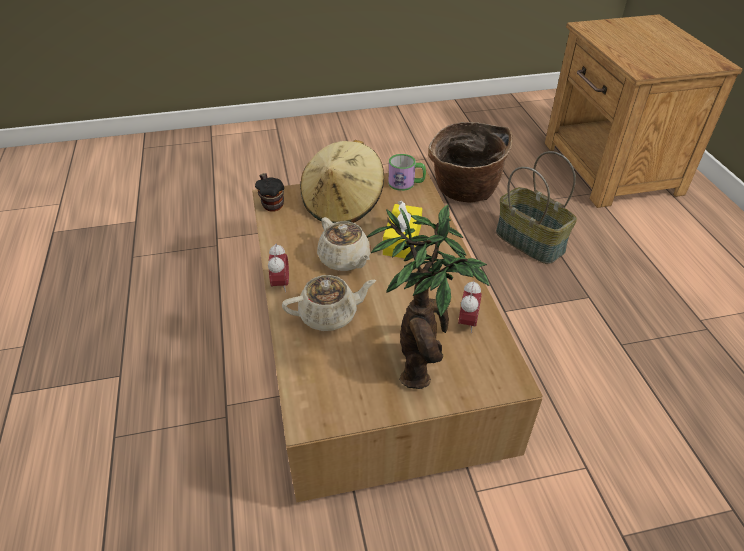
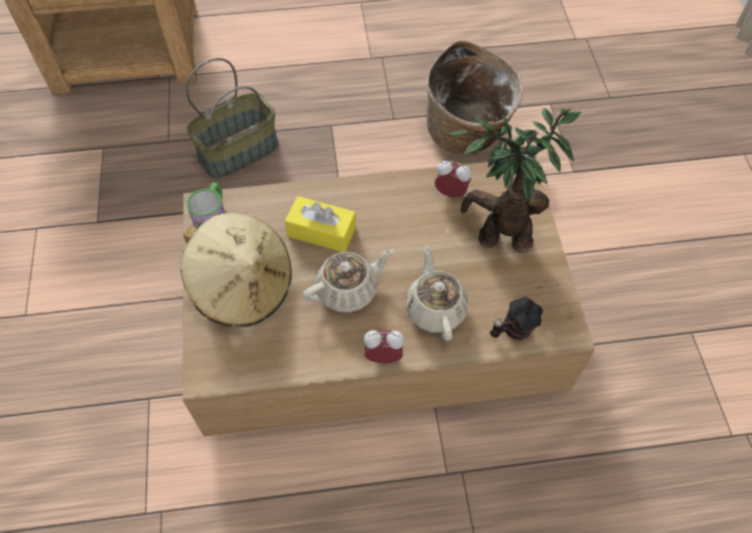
camera: 85 degrees left, 15 degrees up
(271, 203) = (223, 371): mug -> mug (512, 330)
(464, 191) = (127, 196): basket -> basket (467, 133)

